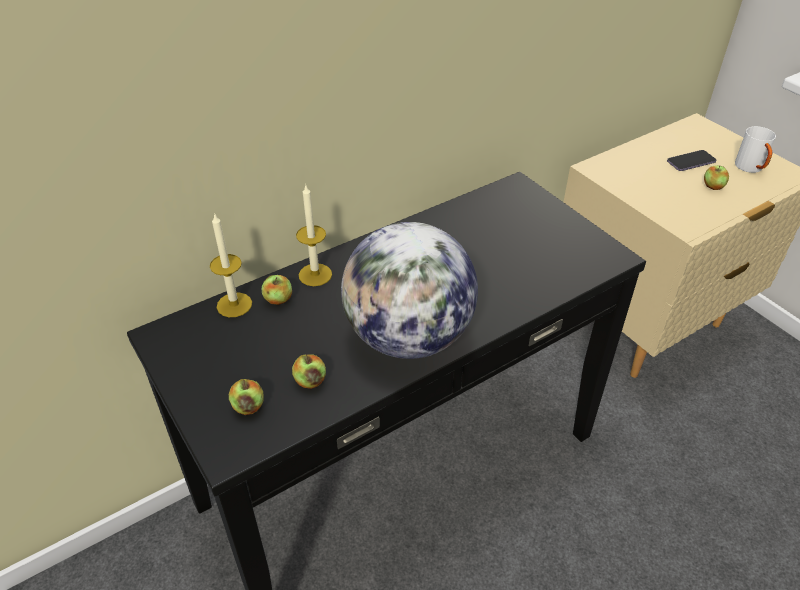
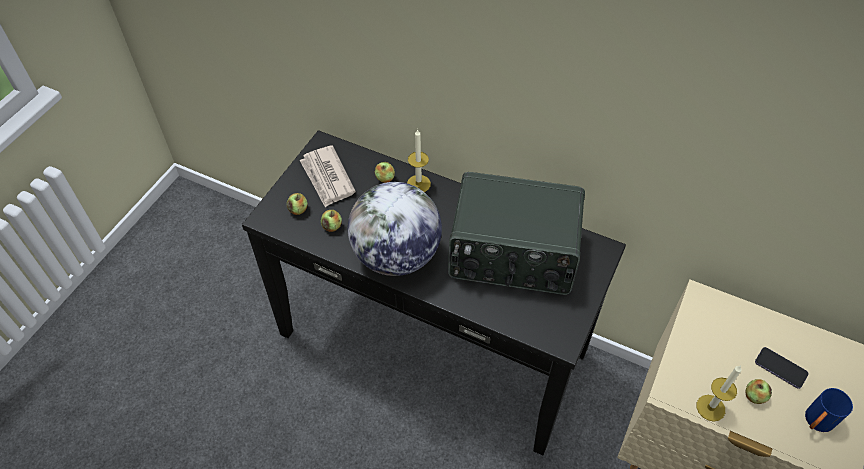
camera: 60 degrees right, 10 degrees up
(222, 354) = (327, 178): none -> newspaper
(234, 305) = (367, 161): candle -> candle (710, 408)
(479, 245) = (512, 255): none -> radio
(751, 169) = (816, 422): white mug -> blue mug

